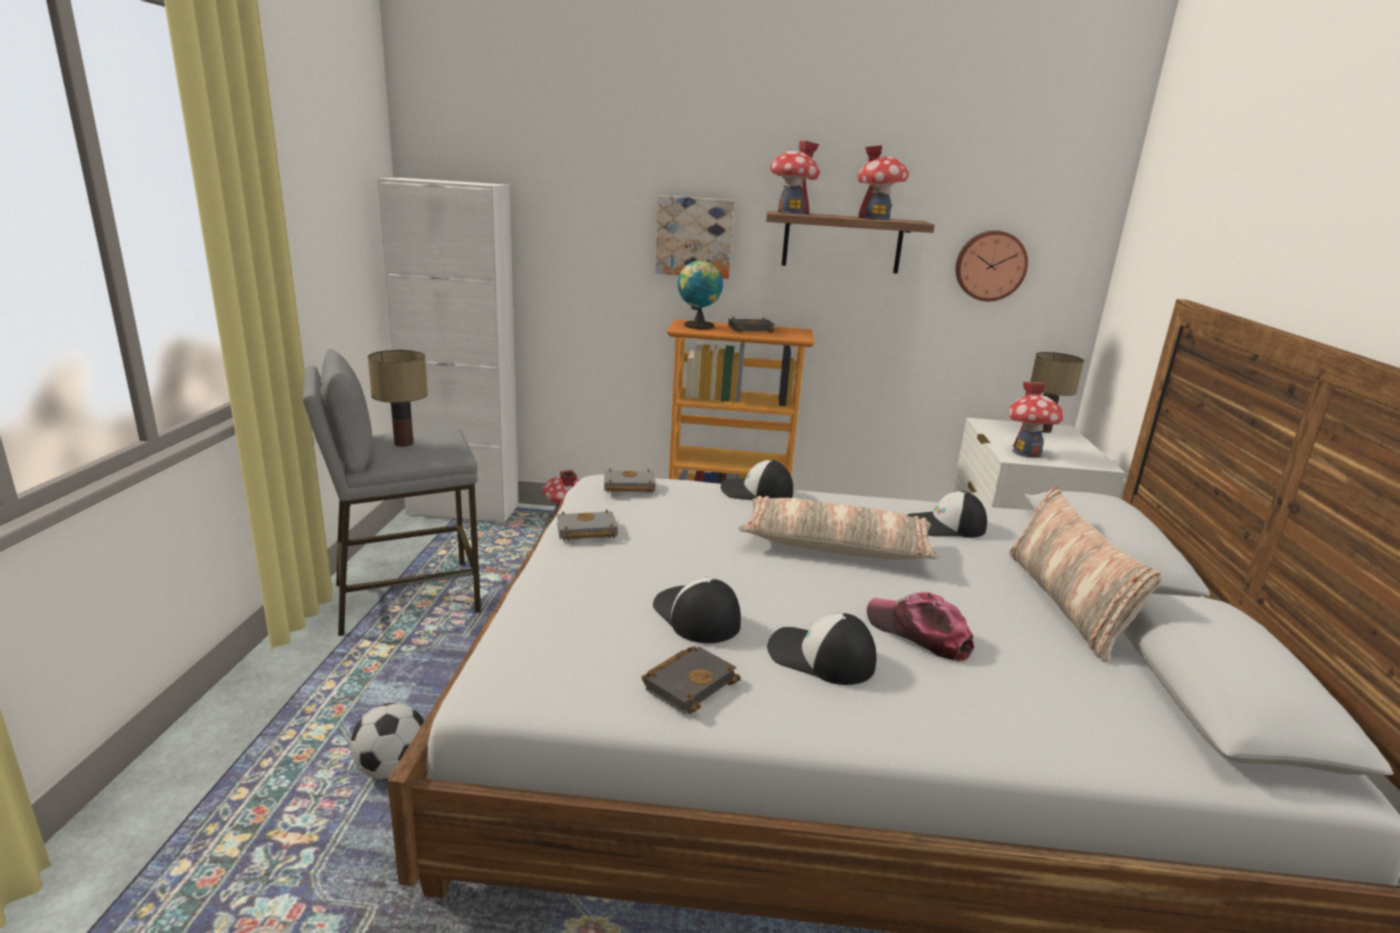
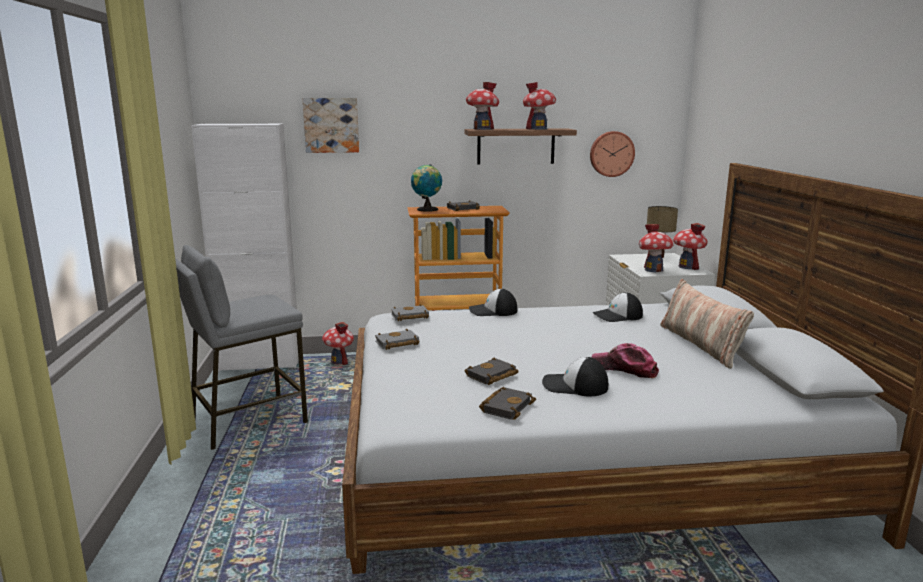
camera: 10 degrees left, 5 degrees down
(393, 769) = (295, 516): football -> none
(403, 443) = (244, 306): table lamp -> none
(694, 236) = (416, 150): picture -> picture (331, 125)
(696, 615) = (491, 376): cap -> black book
(835, 545) = (556, 333): pillow -> none
(1083, 453) = (687, 267): none -> toy house

